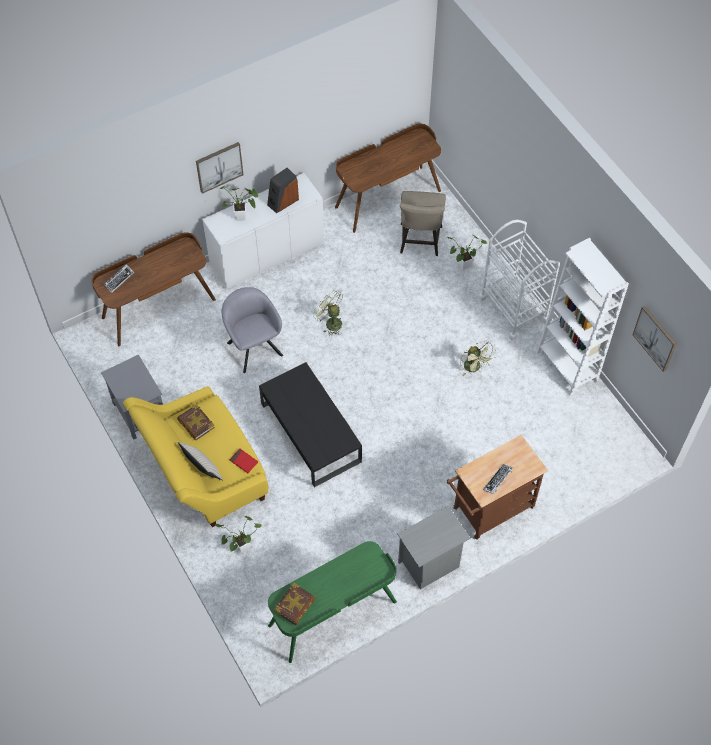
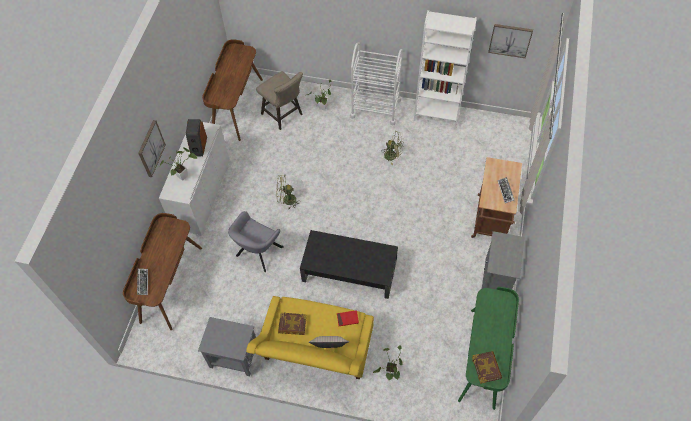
camera: 45 degrees left, 0 degrees up
(253, 346) = (257, 253): grey armchair -> grey armchair turned 75 degrees counterclockwise

